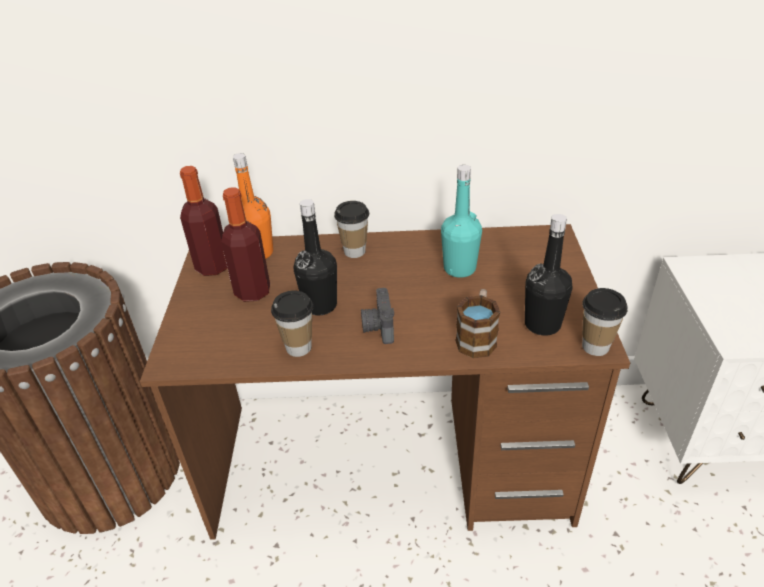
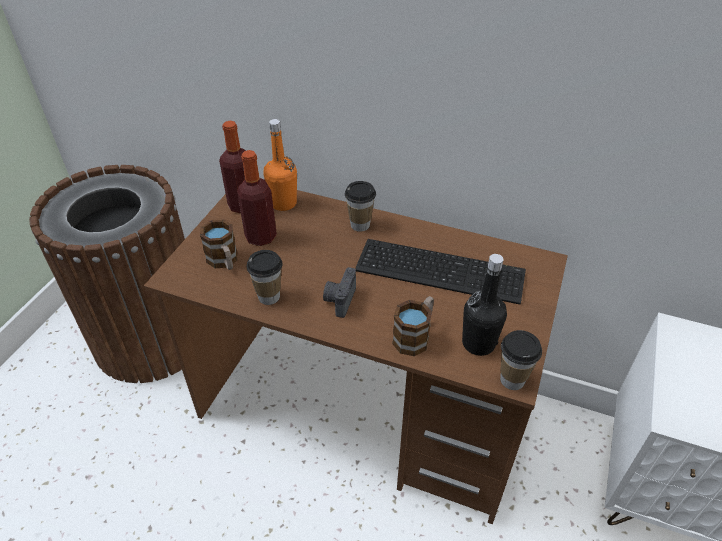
camera: 20 degrees right, 5 degrees up
(225, 328) = (224, 262): none -> mug
(320, 305) = (305, 265): black bottle -> none
(459, 268) = (438, 268): turquoise bottle -> keyboard

